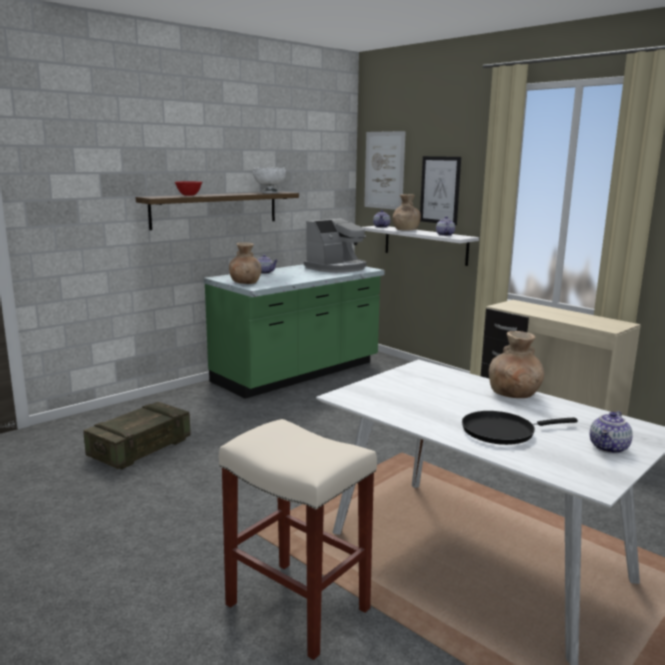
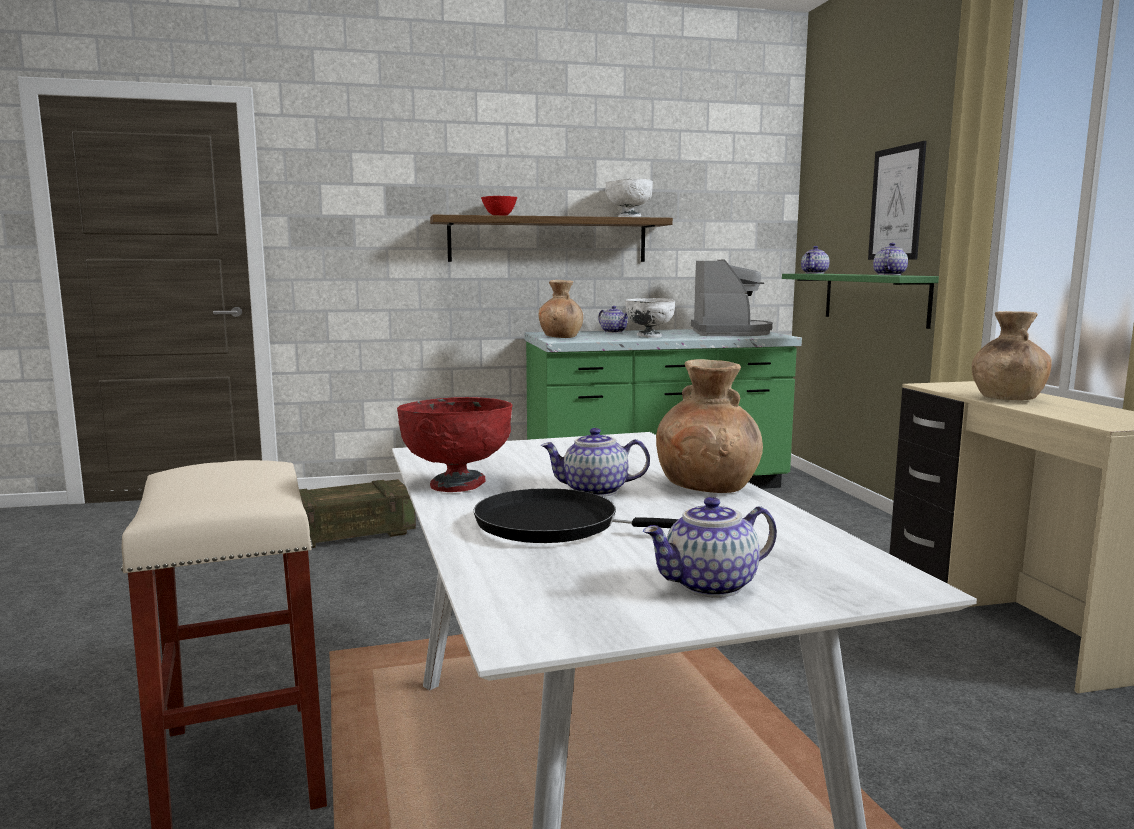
camera: 30 degrees right, 5 degrees down
(299, 277) = (649, 336): none -> white bowl
(336, 268) = (730, 333): coffee machine -> coffee machine turned 75 degrees counterclockwise
(384, 170) = (829, 186): picture -> none
(405, 230) = (841, 274): brown vase -> brown vase (1006, 398)
(410, 417) = (457, 485): none -> red bowl
(425, 244) = (874, 298): white shelf -> green shelf
(476, 407) = (594, 491): none -> teapot

